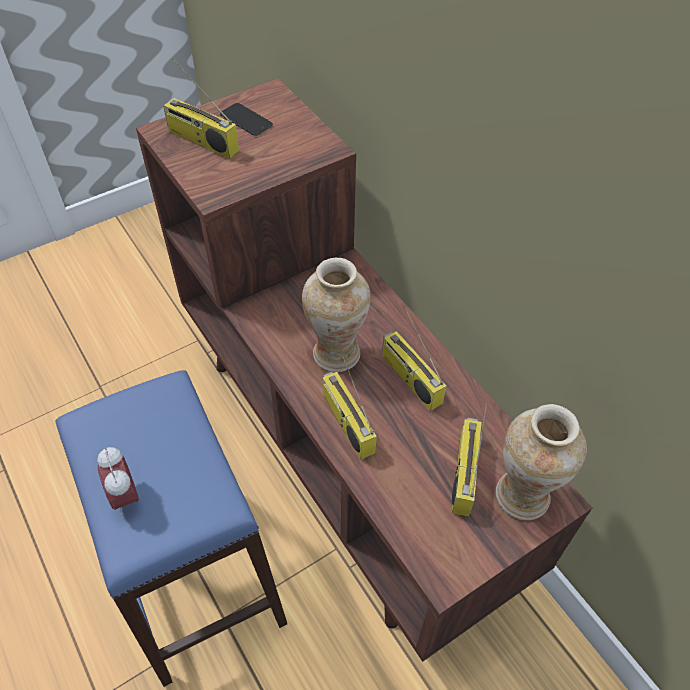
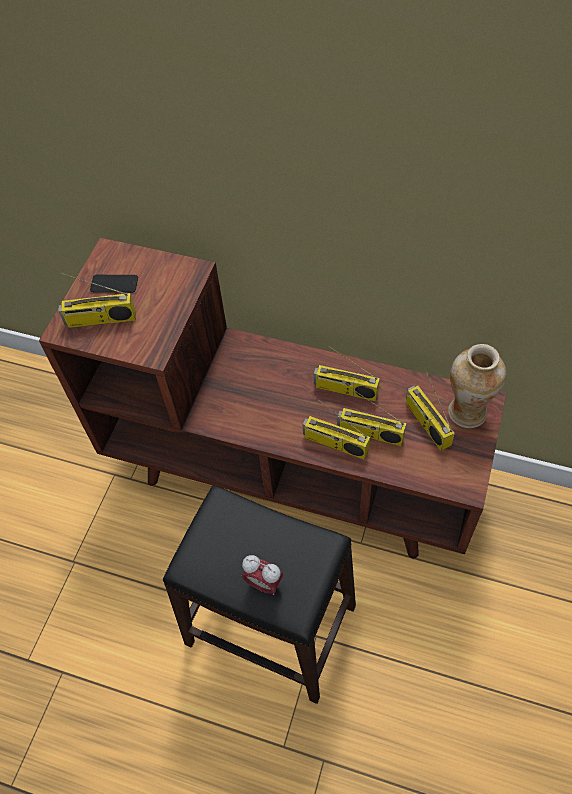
camera: 35 degrees left, 5 degrees up
(197, 573) = (270, 624): blue stool -> black stool
(336, 353) = (286, 406): vase -> none
(392, 439) = (370, 433): none -> radio

